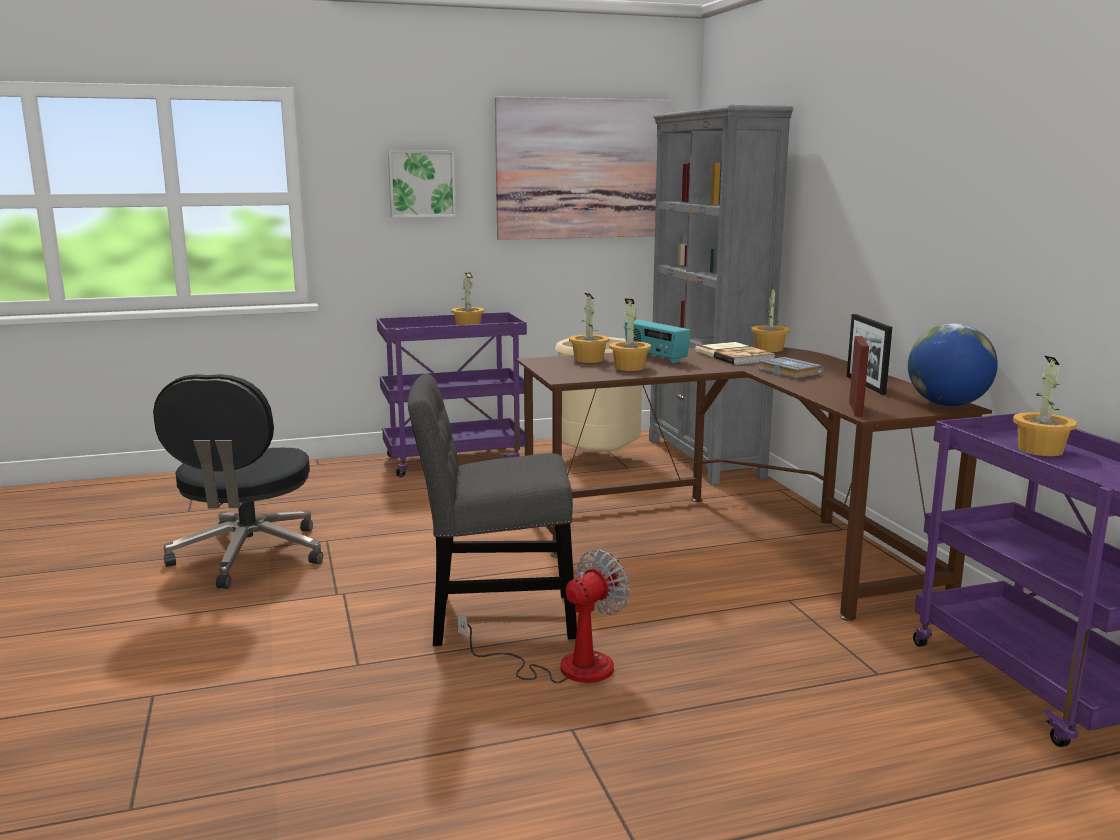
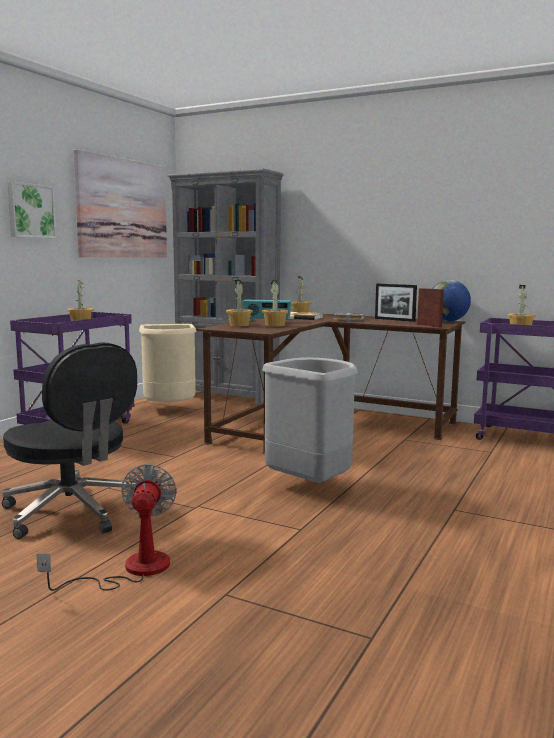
camera: 45 degrees left, 5 degrees down
(494, 618) = (310, 486): grey chair -> grey trash can
(565, 667) = (392, 491): fan -> fan (131, 570)

